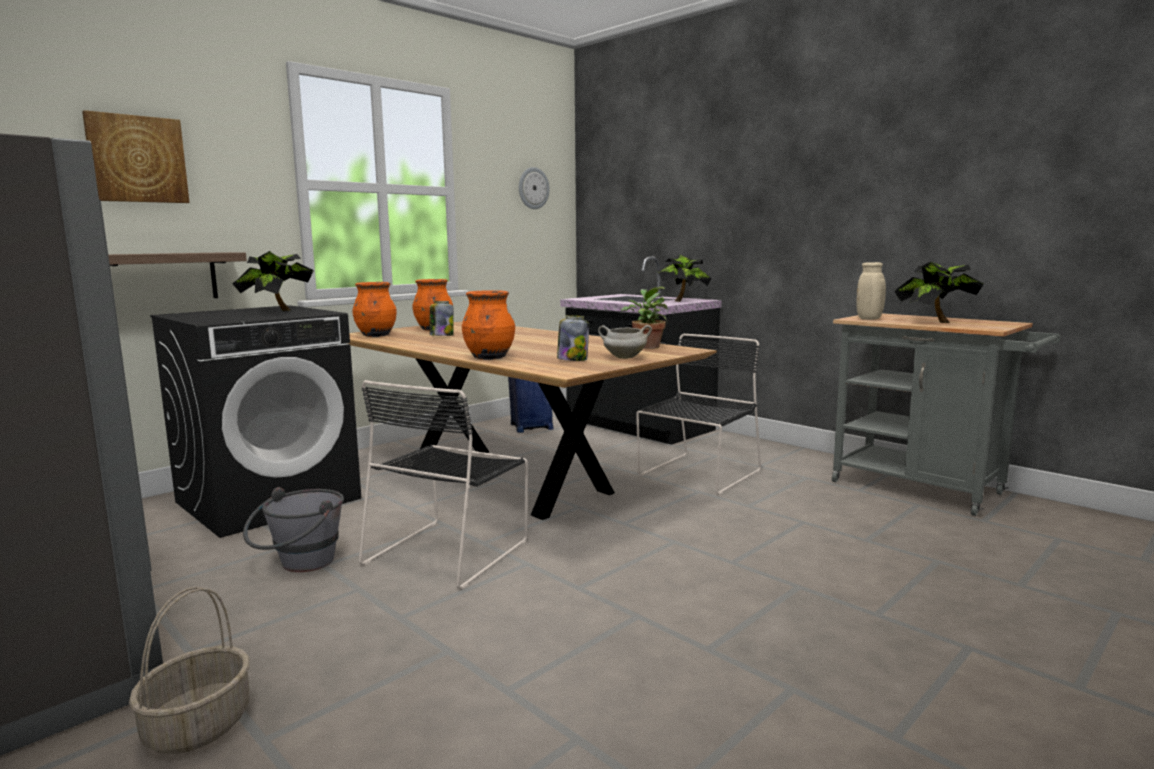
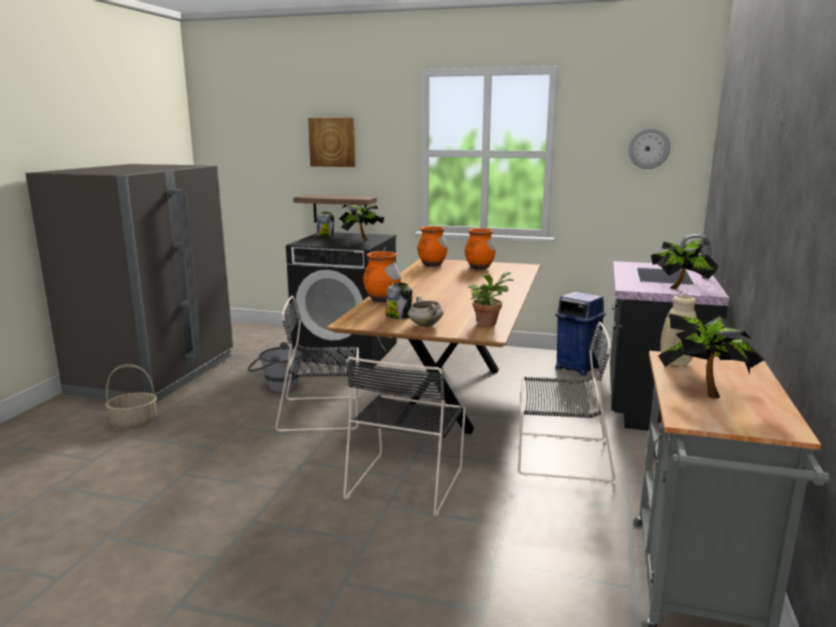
camera: 60 degrees right, 5 degrees up
(441, 336) = (454, 275): jar -> jar (325, 236)
(686, 541) = (407, 481): none -> black chair

